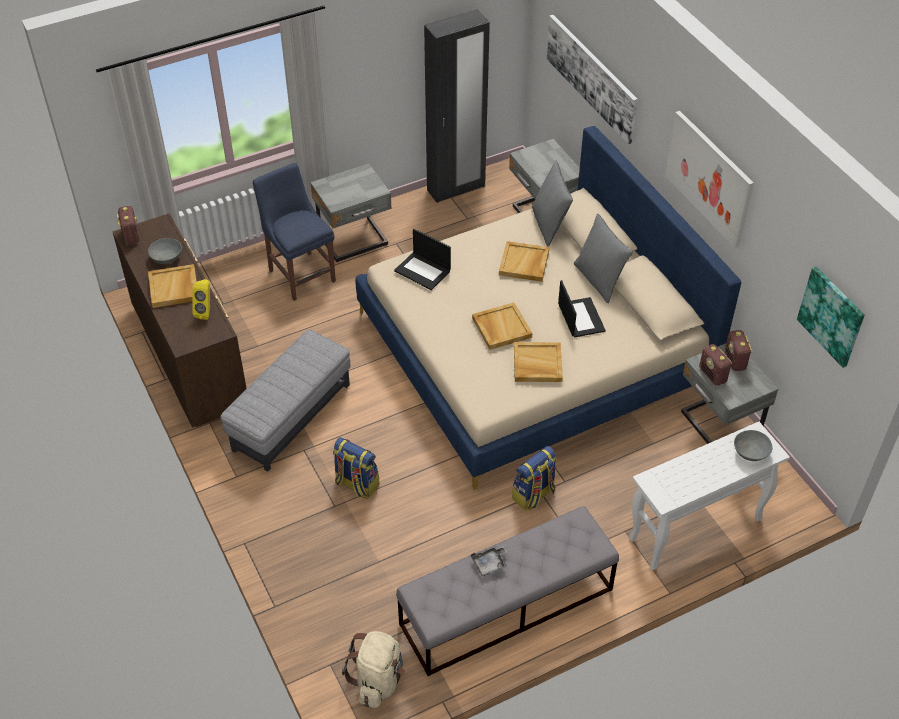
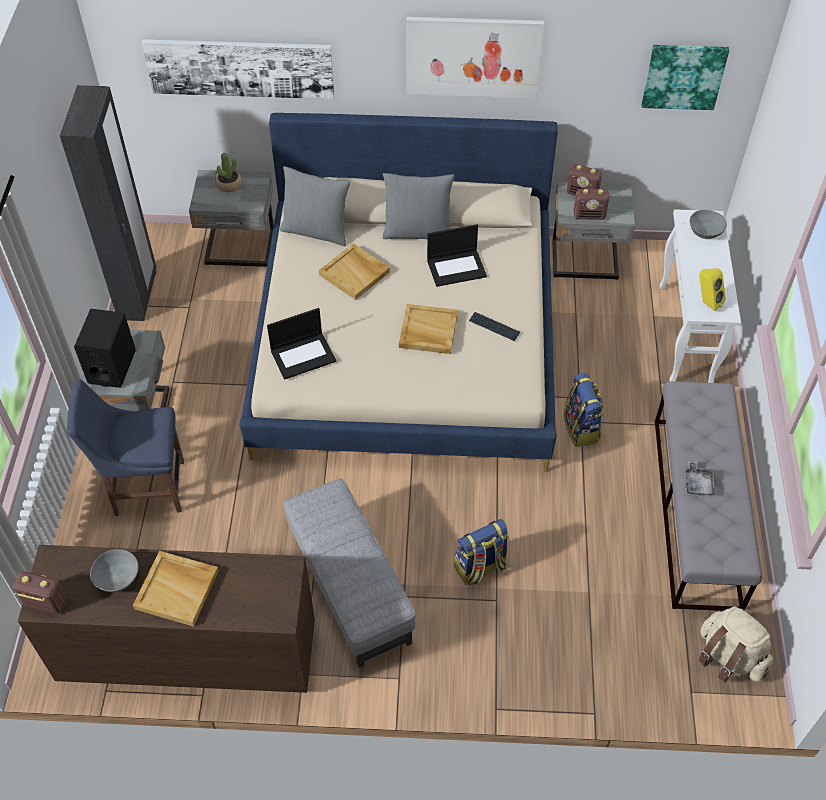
camera: 60 degrees left, 5 degrees up
(206, 312) = (243, 572): yellow speaker -> yellow speaker (706, 302)
(342, 186) = (112, 367): none -> black speaker
(537, 364) = (494, 327): beige tray -> keyboard
(553, 160) = (229, 184): none -> potted plant
(580, 317) = (457, 267): laptop -> laptop turned 150 degrees clockwise

